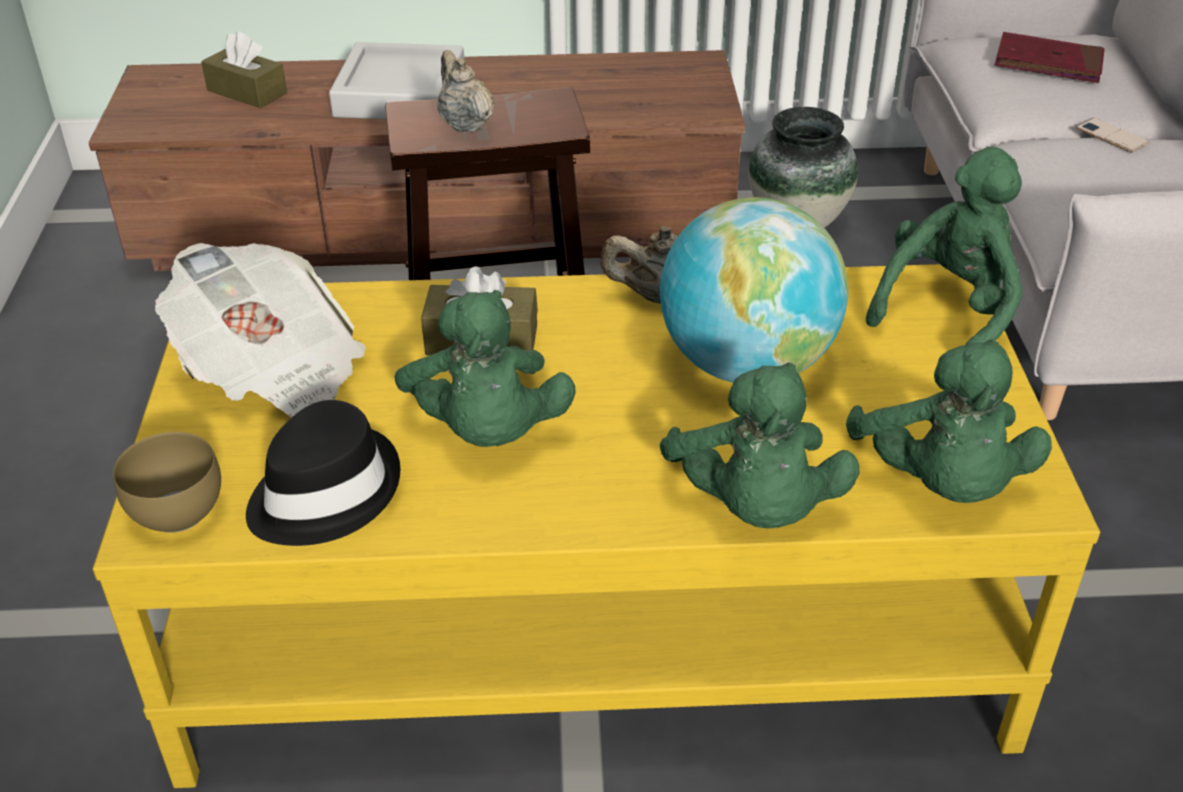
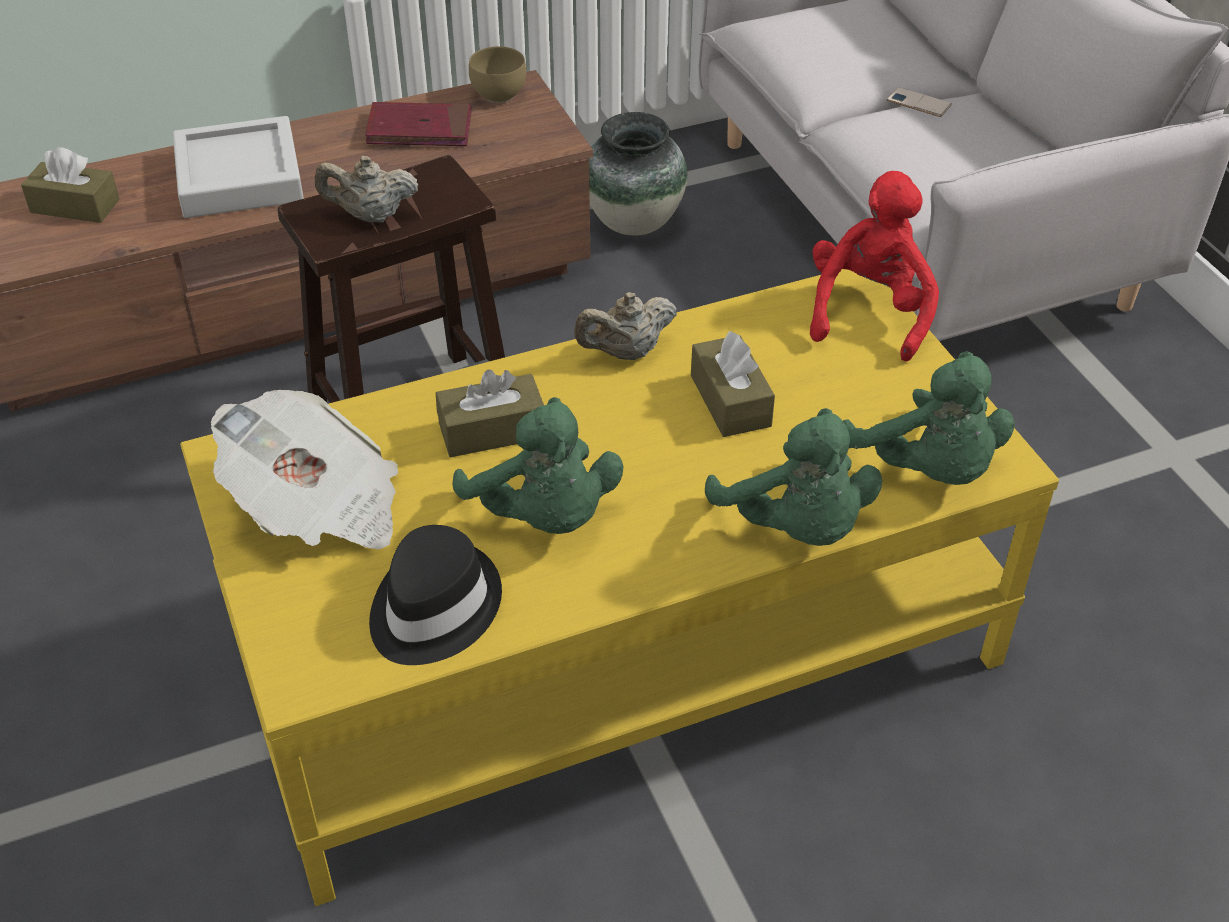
camera: 20 degrees left, 5 degrees up
(180, 515) = (316, 663): brown bowl -> brown bowl (501, 95)
(465, 125) = (370, 216): beige teapot -> beige teapot turned 45 degrees counterclockwise
(746, 365) = (730, 401): globe -> brown tissue box
(947, 311) = (869, 312): green plush toy -> red plush toy
(1048, 63) = (839, 36): red book -> red book (419, 130)

